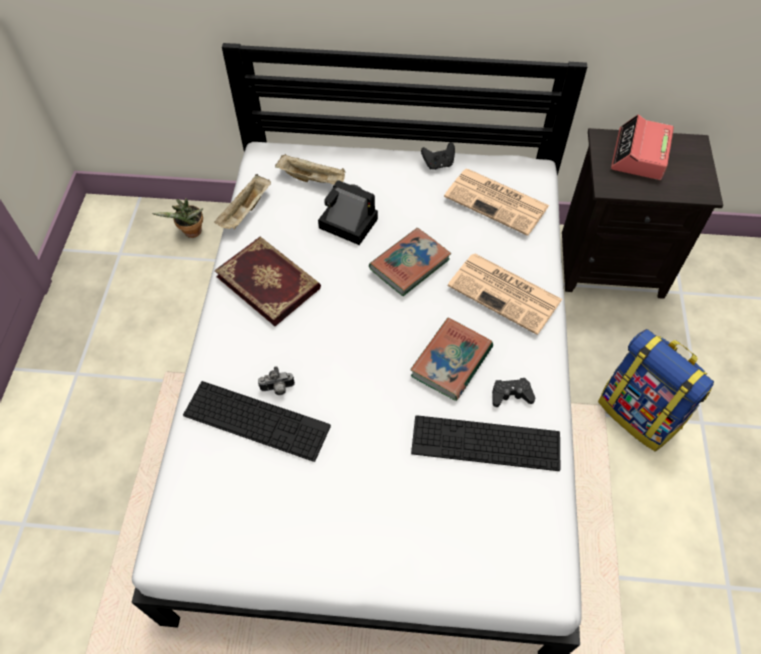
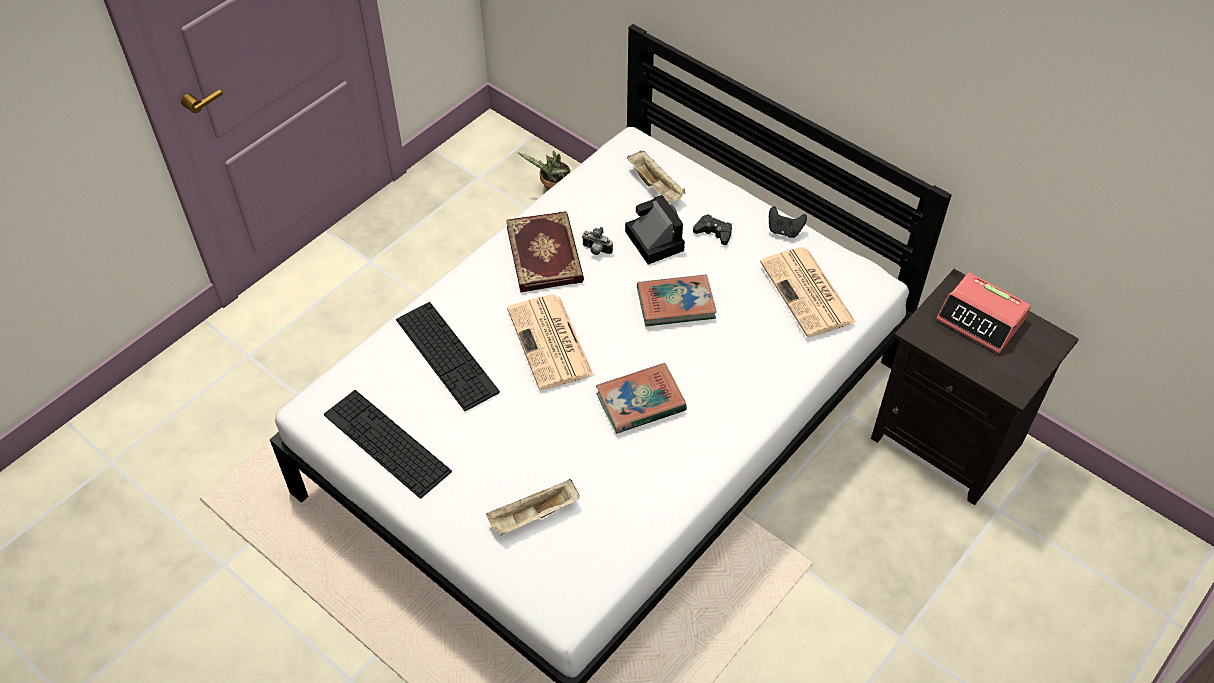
camera: 35 degrees right, 5 degrees down
(246, 212) = (574, 185): beige tray -> beige tray (533, 516)
(277, 389) = (482, 342): camera -> camera (596, 250)
(485, 443) = (612, 480): keyboard -> keyboard (387, 443)
(506, 293) = (740, 375): newspaper -> newspaper (551, 343)
(511, 395) = (668, 457): black game controller -> black game controller (714, 233)
(639, 155) = (981, 320): alarm clock -> alarm clock turned 105 degrees counterclockwise
(640, 414) = (844, 592): backpack -> none

